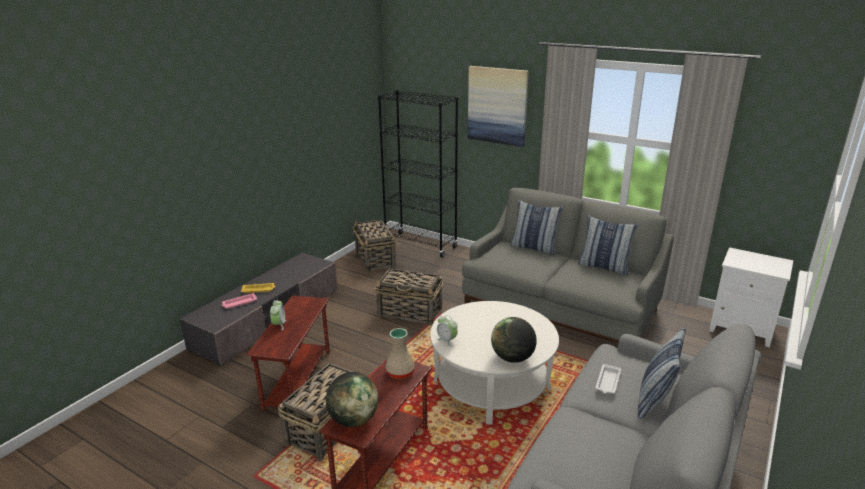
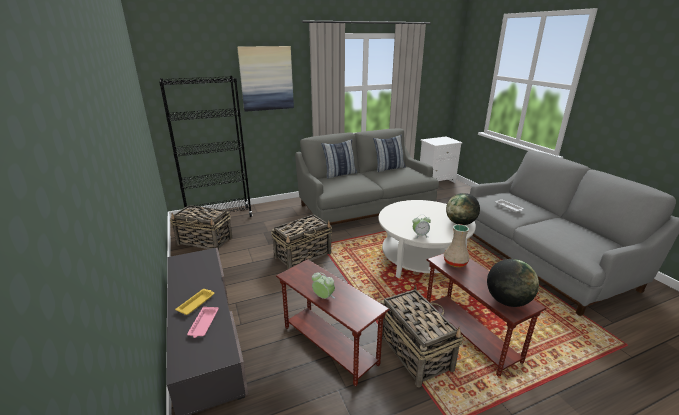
camera: 55 degrees left, 0 degrees up
(655, 400) = (530, 204): pillow -> none

